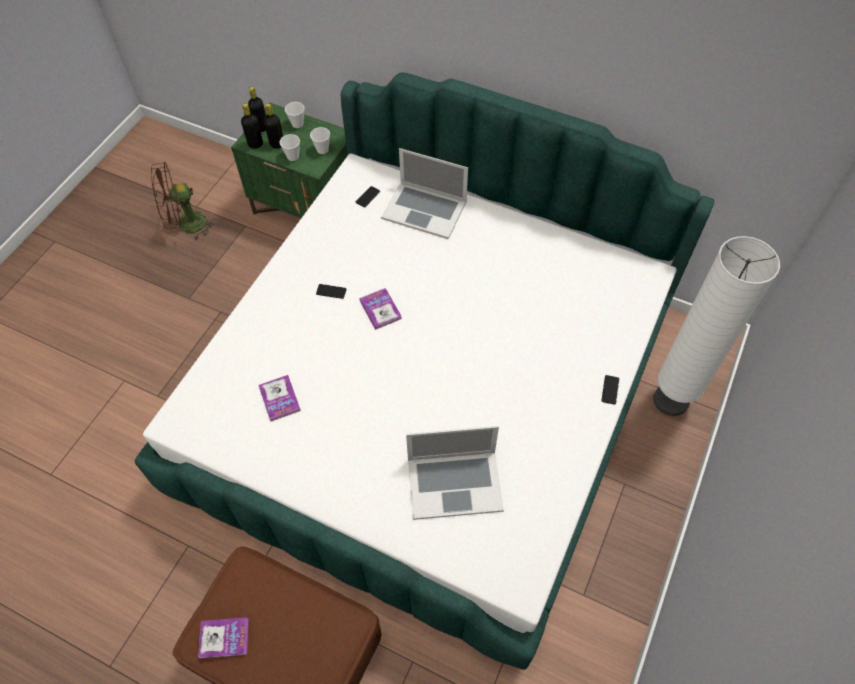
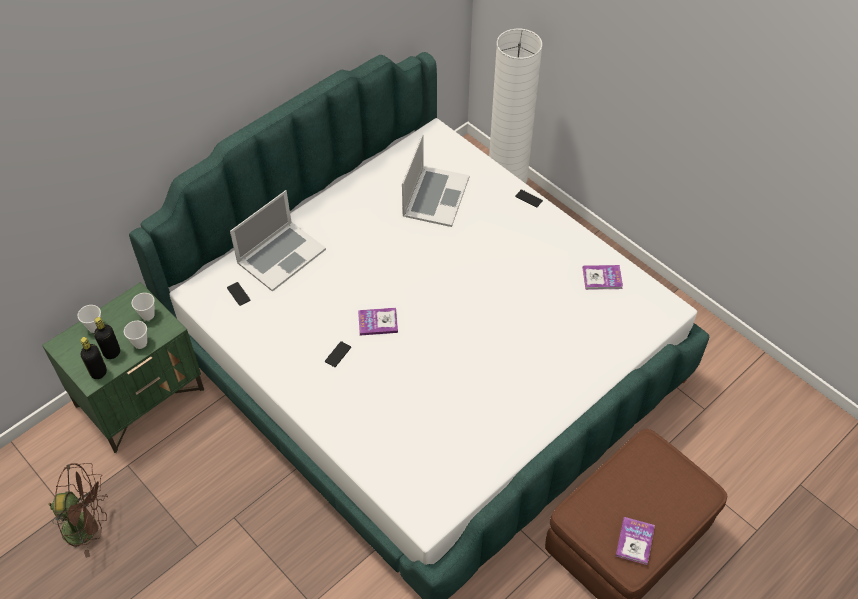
camera: 70 degrees left, 5 degrees down
(186, 225) = (88, 527): brown fan -> brown fan turned 90 degrees counterclockwise
(261, 127) = (77, 361): black bottle -> none
(279, 398) = (438, 425): book -> book (602, 278)
(454, 483) = (570, 322): laptop -> laptop (435, 196)

